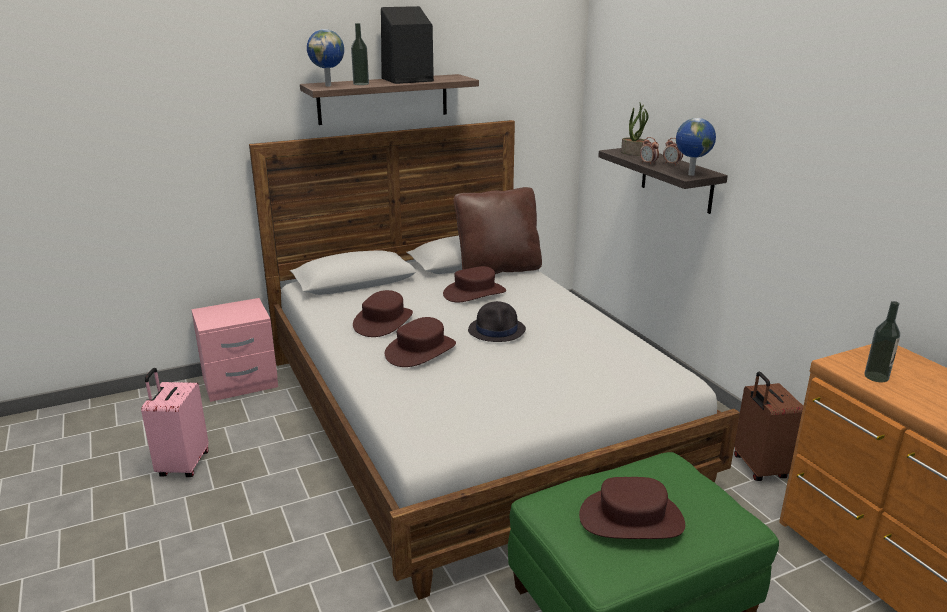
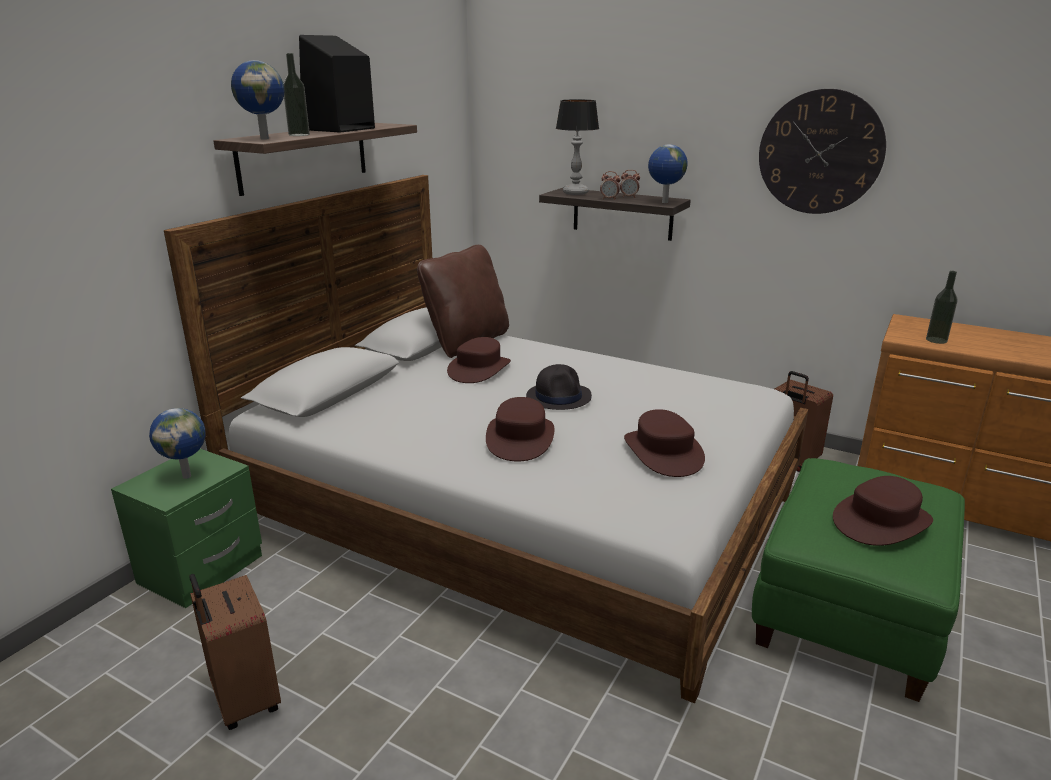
camera: 35 degrees left, 0 degrees up
(182, 465) = (243, 701): pink suitcase -> brown suitcase
(233, 314) = (187, 475): none -> globe
(240, 383) = (203, 570): pink nightstand -> green nightstand
(383, 321) = (432, 422): brown hat -> brown hat (663, 452)
(634, 153) = (576, 193): potted plant -> table lamp
(837, 145) = (820, 152): none -> wall clock

